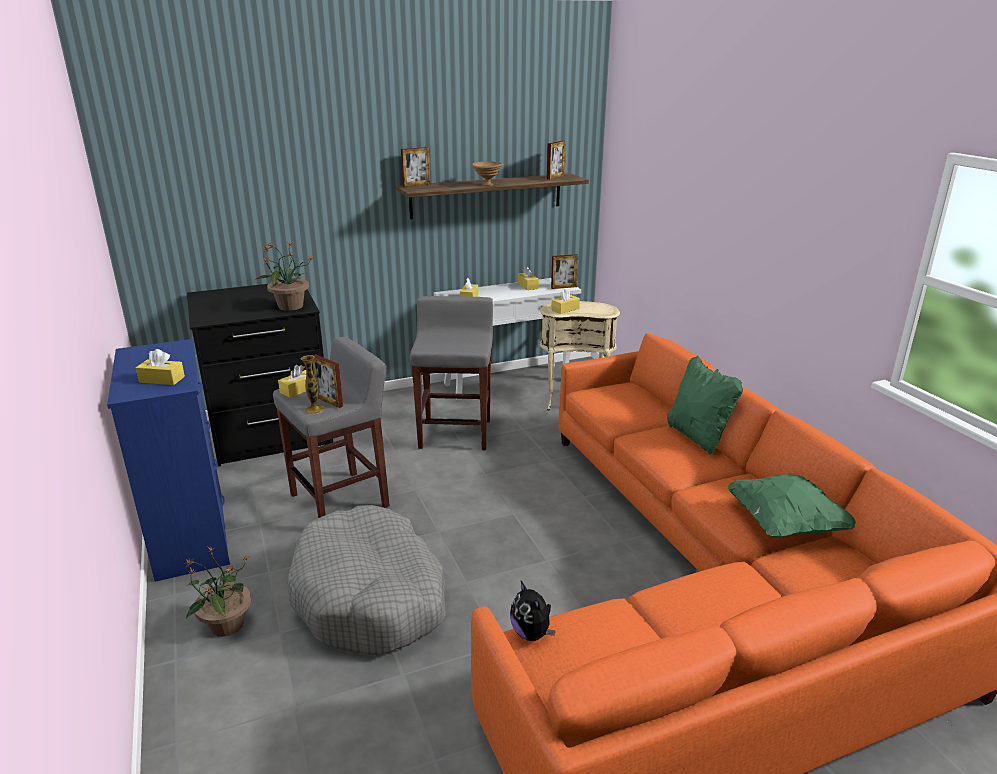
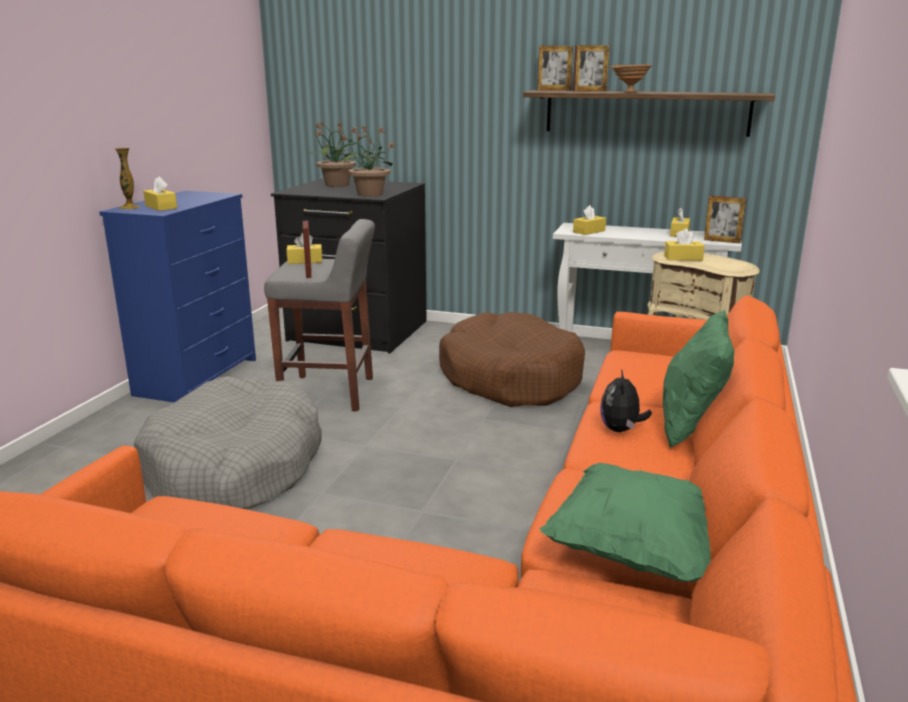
camera: 40 degrees right, 5 degrees down
(226, 625) = (120, 440): potted plant -> potted plant (336, 185)
(314, 409) = (286, 274): vase -> vase (130, 208)
(455, 433) = (510, 378): grey stool -> brown dog bed
(532, 633) = (173, 504): plush toy -> plush toy (621, 430)
(555, 177) = (736, 93): picture frame -> picture frame (589, 91)

